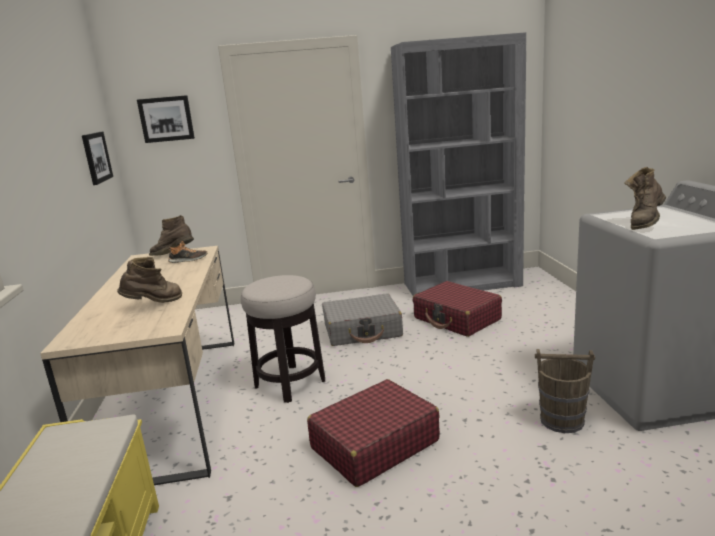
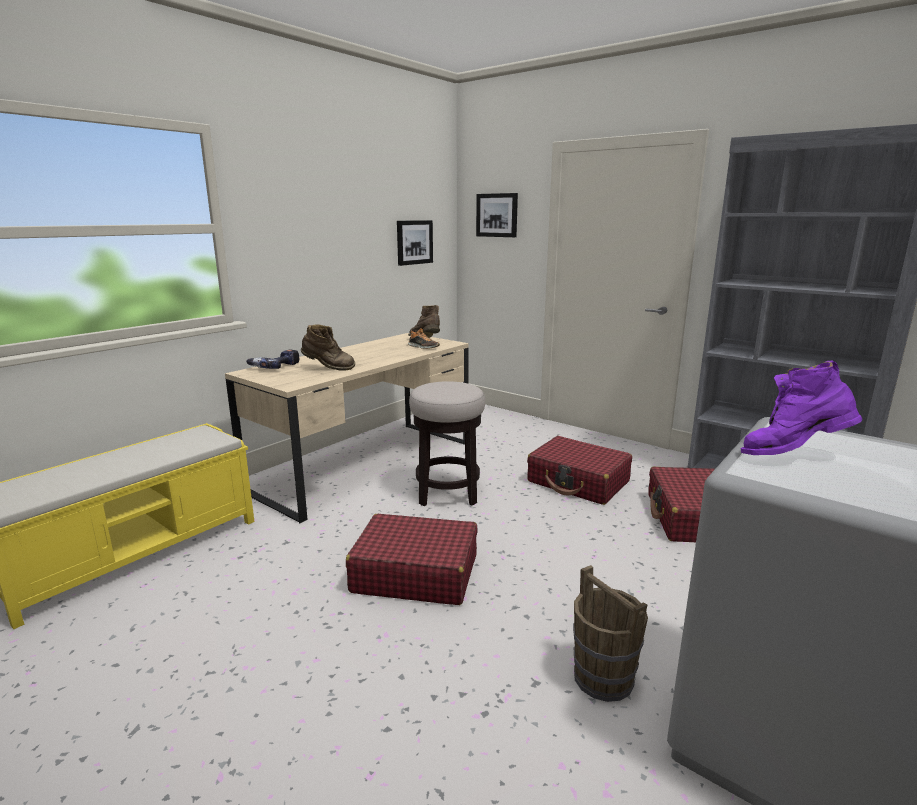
camera: 45 degrees right, 0 degrees up
(85, 325) = (275, 366): none -> power drill
(363, 330) = (578, 482): grey suitcase -> red suitcase
(644, 224) = (792, 455): brown boot -> purple boot

